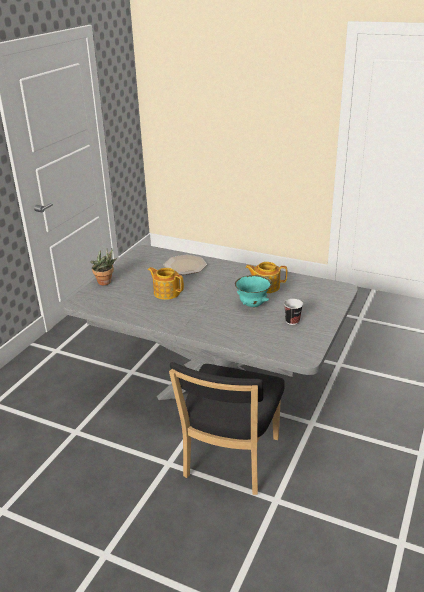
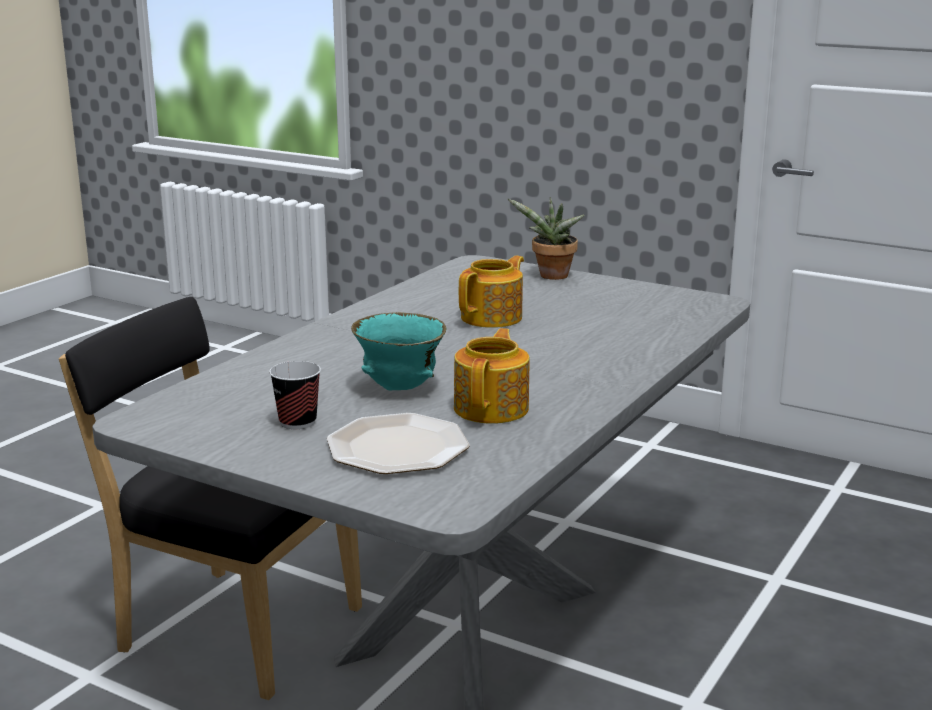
camera: 95 degrees right, 10 degrees down
(184, 266) = (625, 334): plate -> plate (396, 447)

